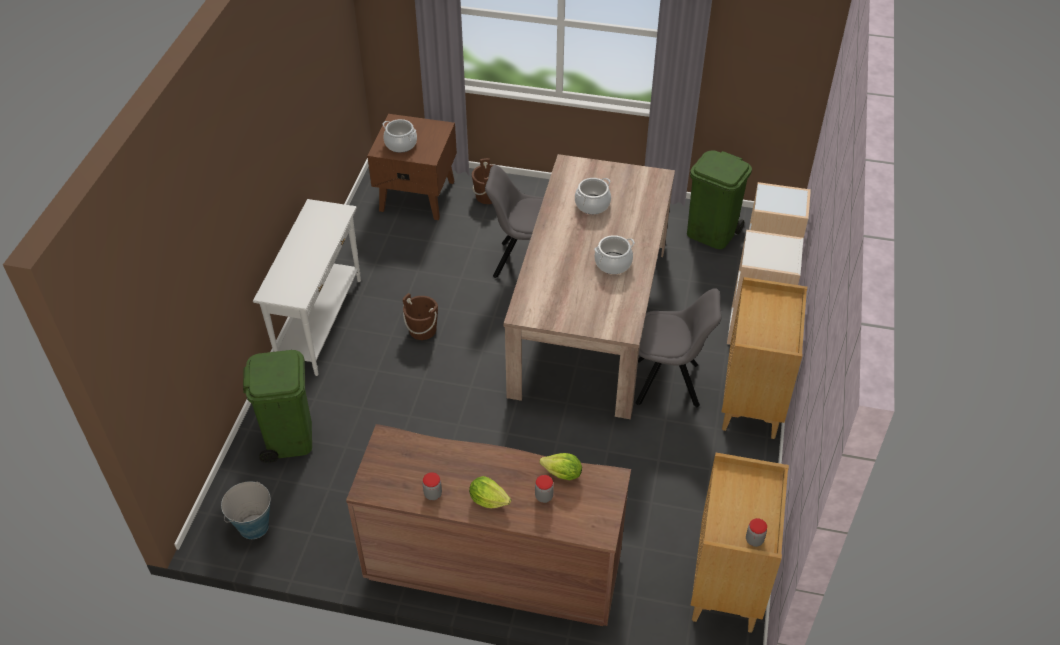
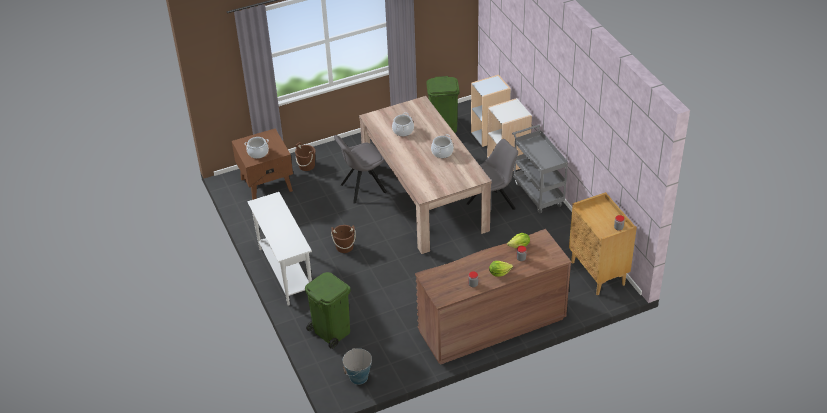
camera: 35 degrees left, 5 degrees down
(751, 403) = (537, 194): brown cabinet -> grey cart

